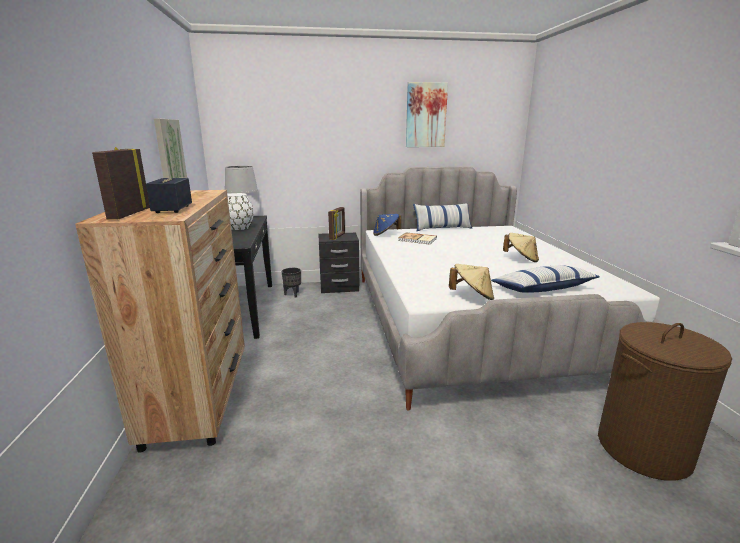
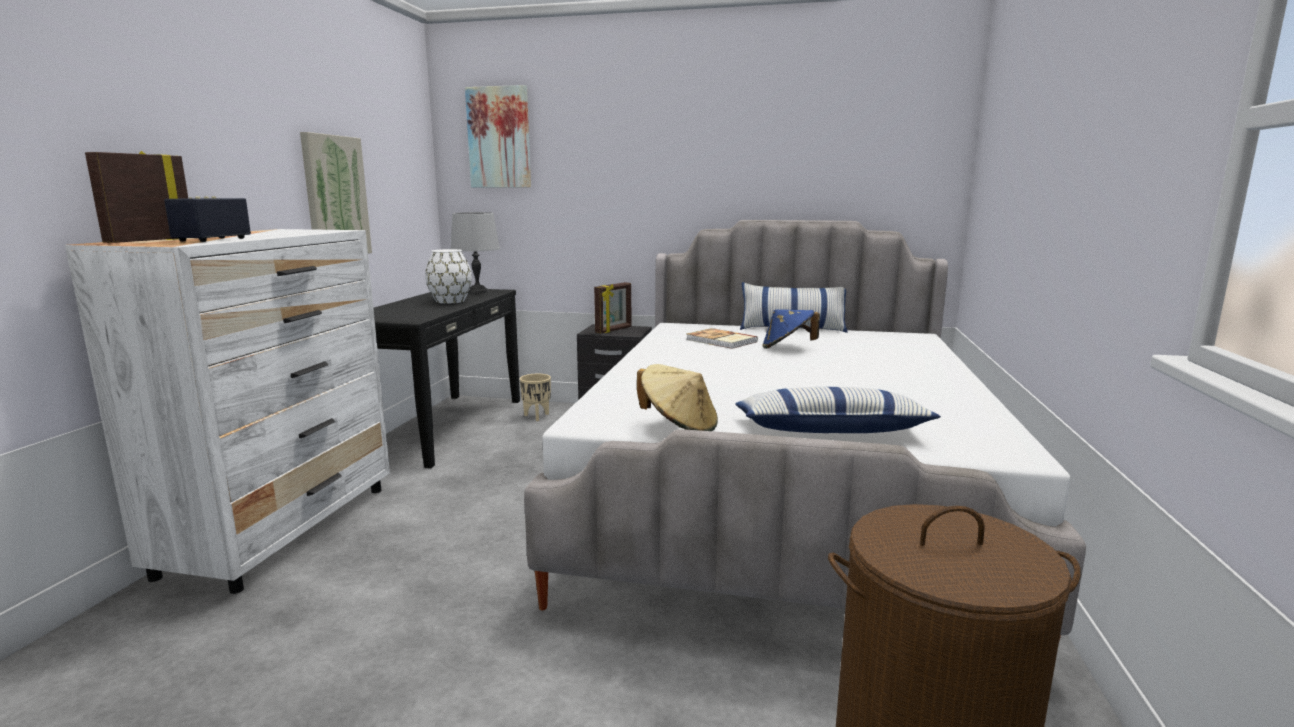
camera: 20 degrees right, 5 degrees down
(199, 396) = (283, 528): brown dresser -> white dresser
(293, 294) = (537, 416): black planter -> beige planter
(386, 234) = (681, 329): blue hat -> blue hat (787, 348)
(426, 115) = (775, 132): picture -> picture (499, 138)
(521, 259) = (865, 383): beige hat -> none

